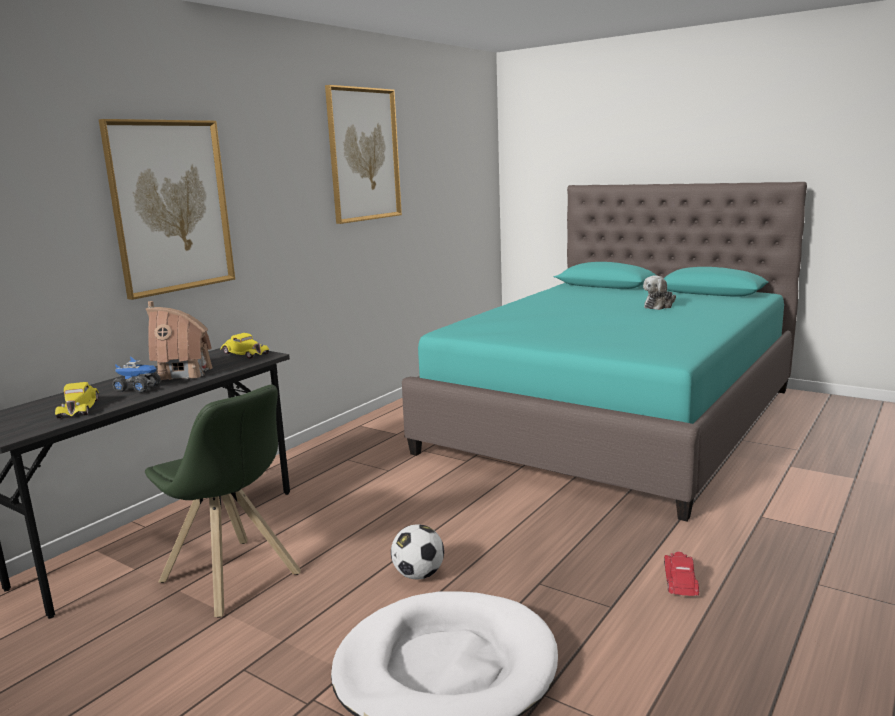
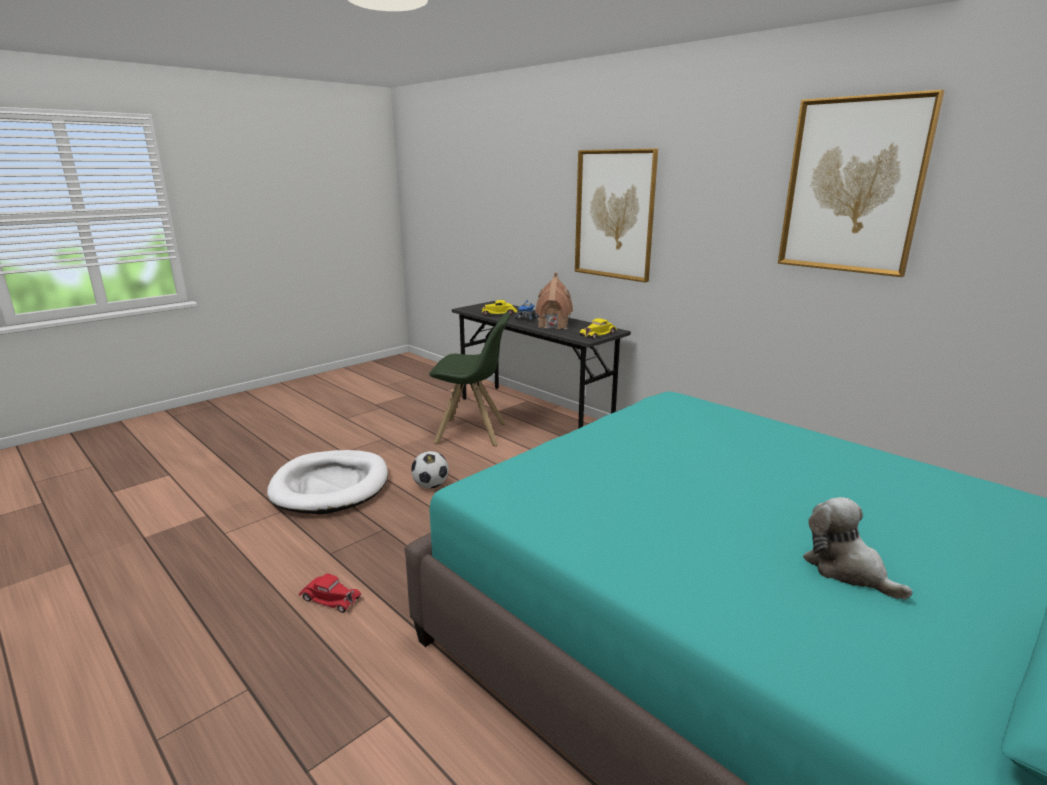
camera: 100 degrees right, 5 degrees up
(232, 577) = (471, 433): green chair -> green chair turned 135 degrees counterclockwise

